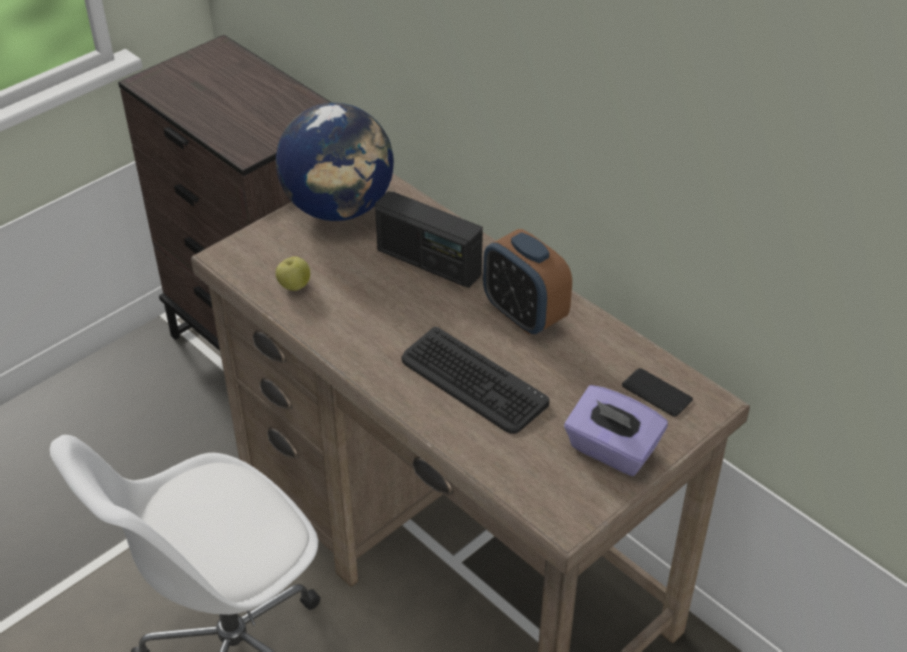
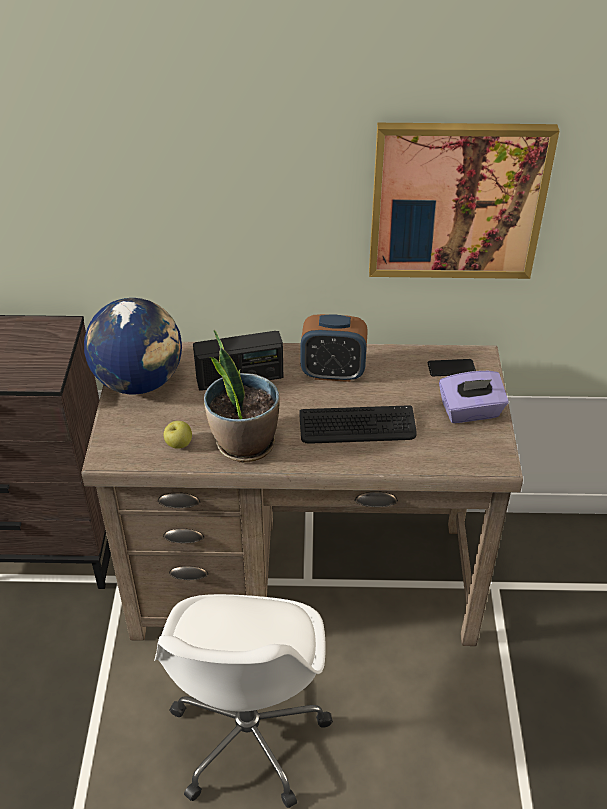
camera: 45 degrees left, 0 degrees up
(348, 324) = (244, 443): none -> potted plant
(727, 169) = (457, 201): none -> picture

